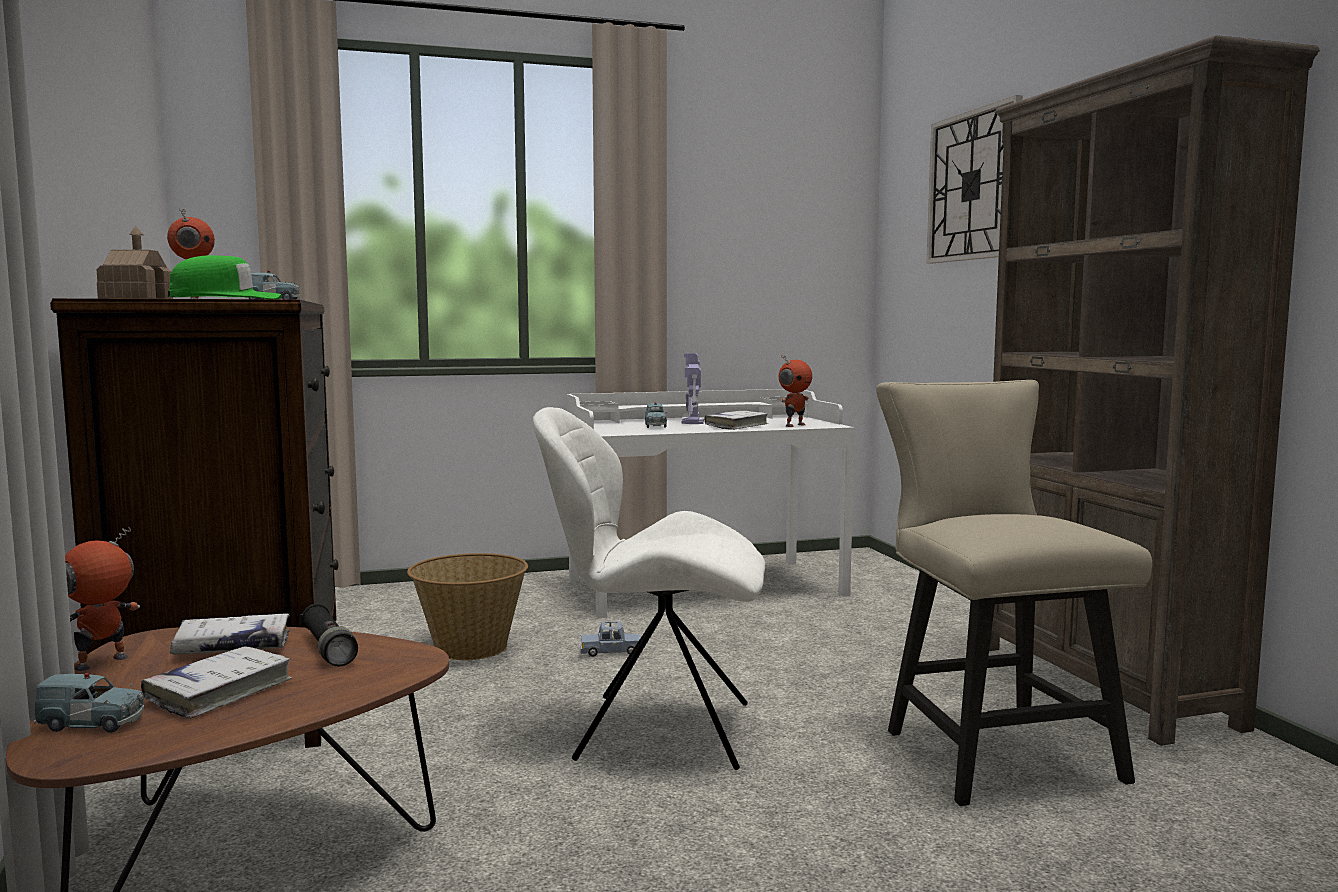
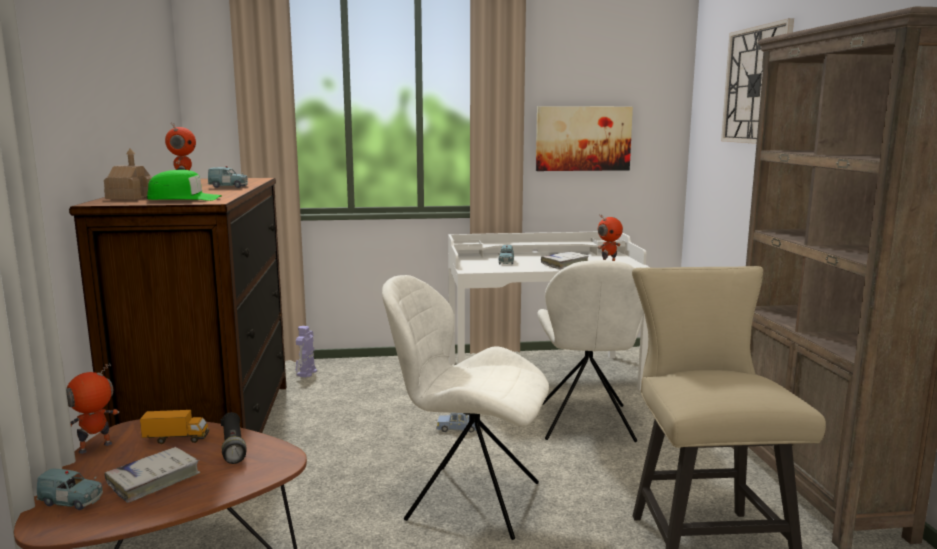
camera: 10 degrees right, 5 degrees up
(233, 647) = (176, 439): white book -> toy truck
(470, 648) = (365, 418): basket -> none
(692, 422) = (535, 258): toy robot -> toy robot (306, 373)
(742, 266) = (583, 138): none -> picture
(786, 636) = (586, 424): none -> white chair

